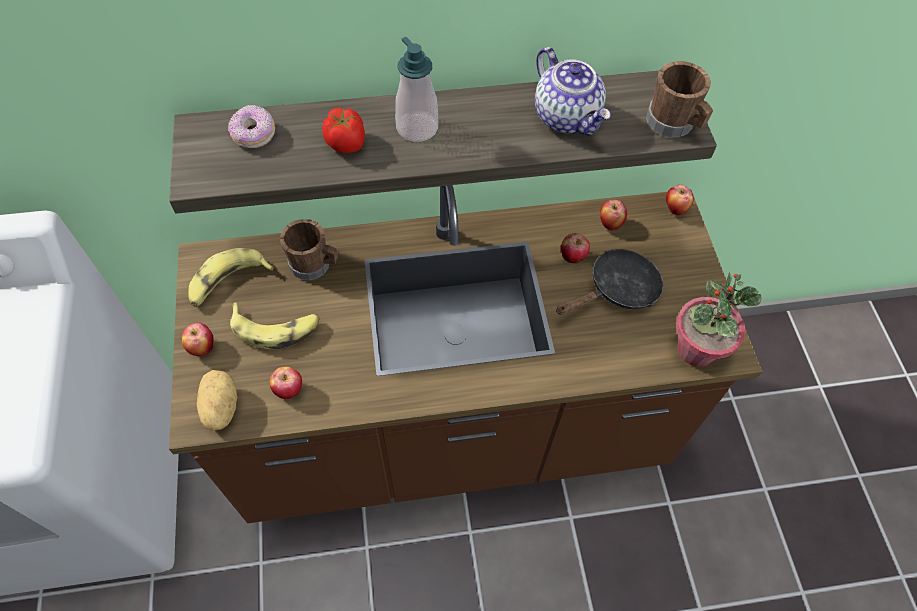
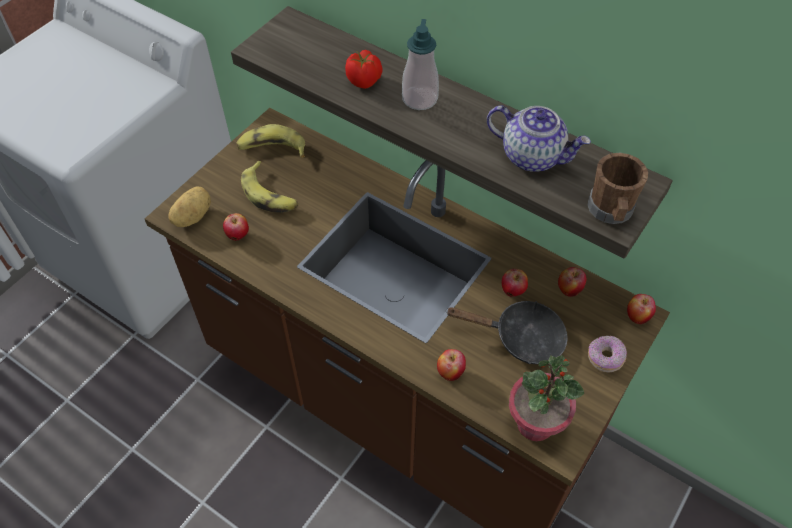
camera: 45 degrees right, 5 degrees down
(202, 347) = (219, 175): apple -> apple (450, 372)
(253, 134) = (317, 43): donut -> donut (605, 358)
(314, 265) = (332, 173): brown mug -> none
(567, 117) = (533, 156): teapot -> teapot turned 75 degrees counterclockwise

